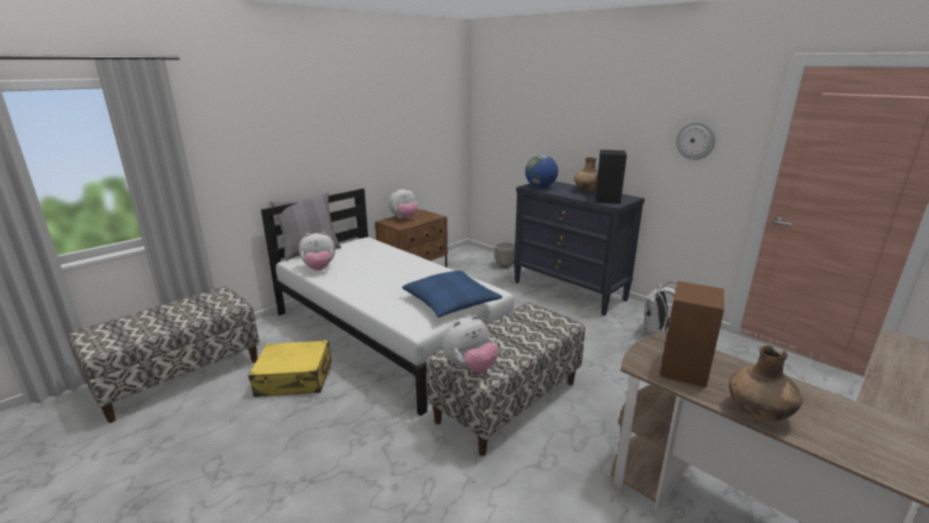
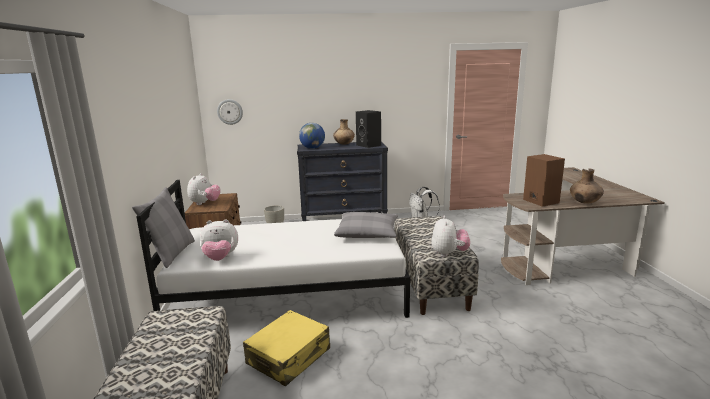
camera: 50 degrees left, 5 degrees down
(319, 269) = (220, 258): plush toy -> plush toy turned 60 degrees clockwise
(451, 302) = (367, 233): blue pillow -> grey pillow
(695, 140) = (406, 98): wall clock -> wall clock (230, 112)

